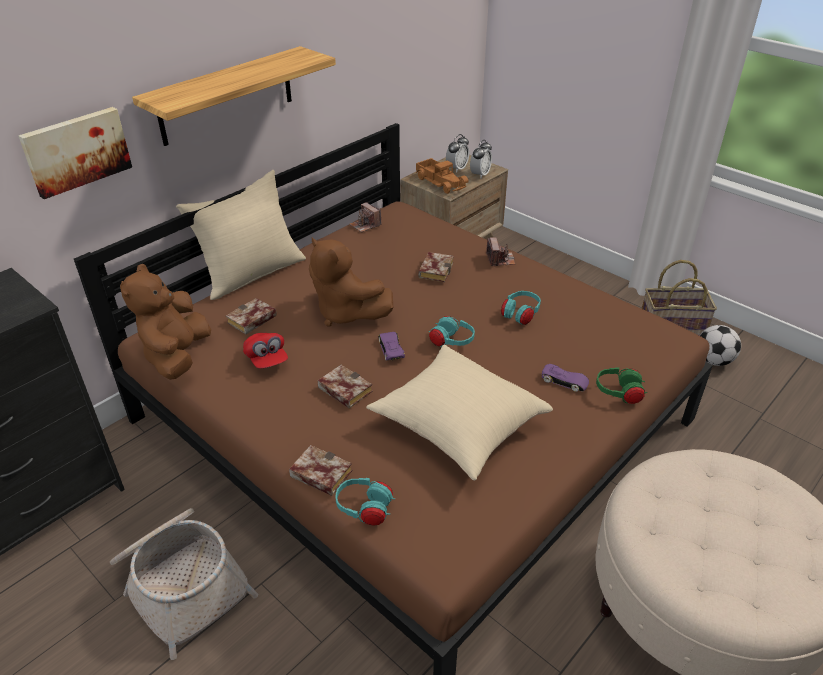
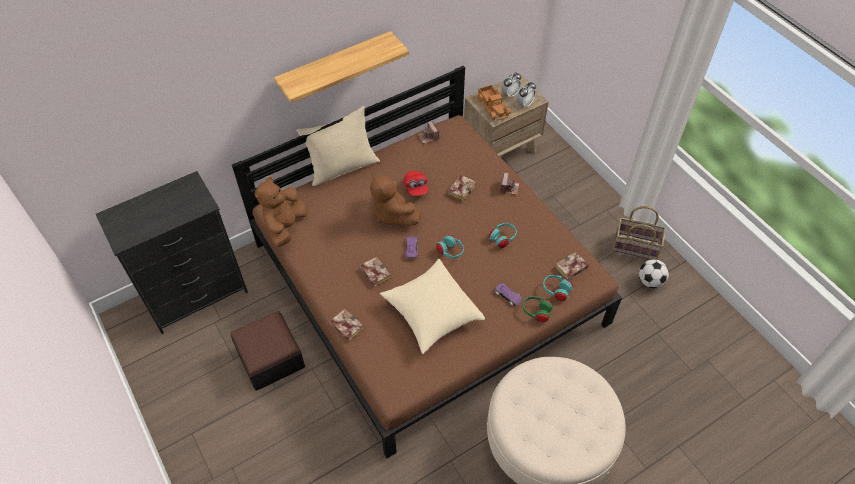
camera: 15 degrees right, 15 degrees up
(76, 151) = (238, 108): picture -> none
(182, 583) = (270, 358): basket -> ottoman
(251, 321) = (333, 208): book -> book (570, 269)
(266, 359) = (336, 240): red cap -> red cap (416, 188)
(365, 510) = (364, 354): turquoise headphones -> turquoise headphones (556, 291)

